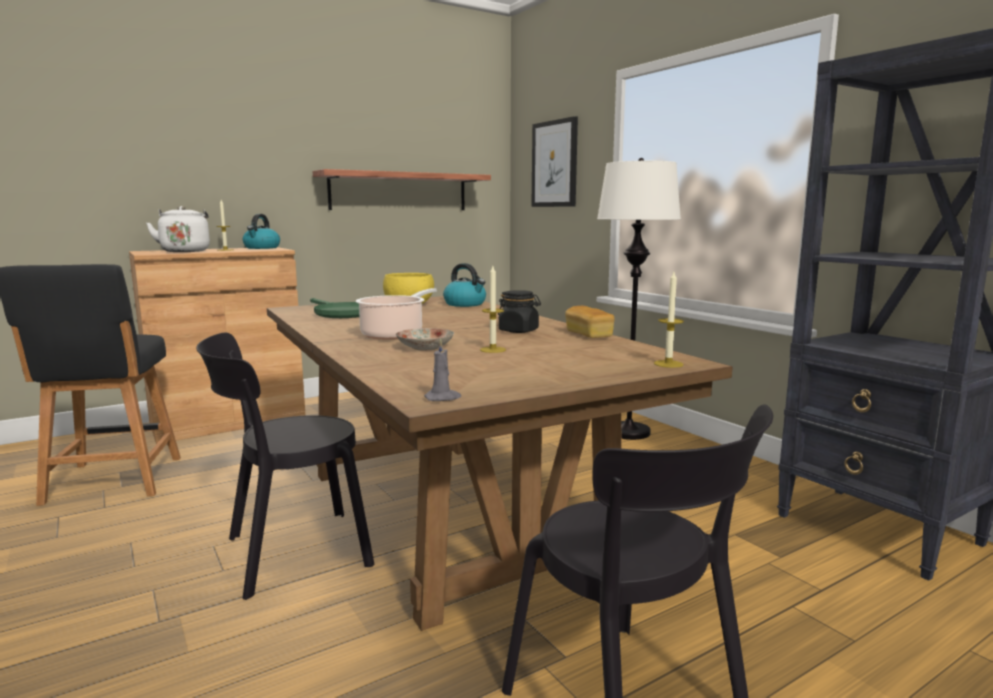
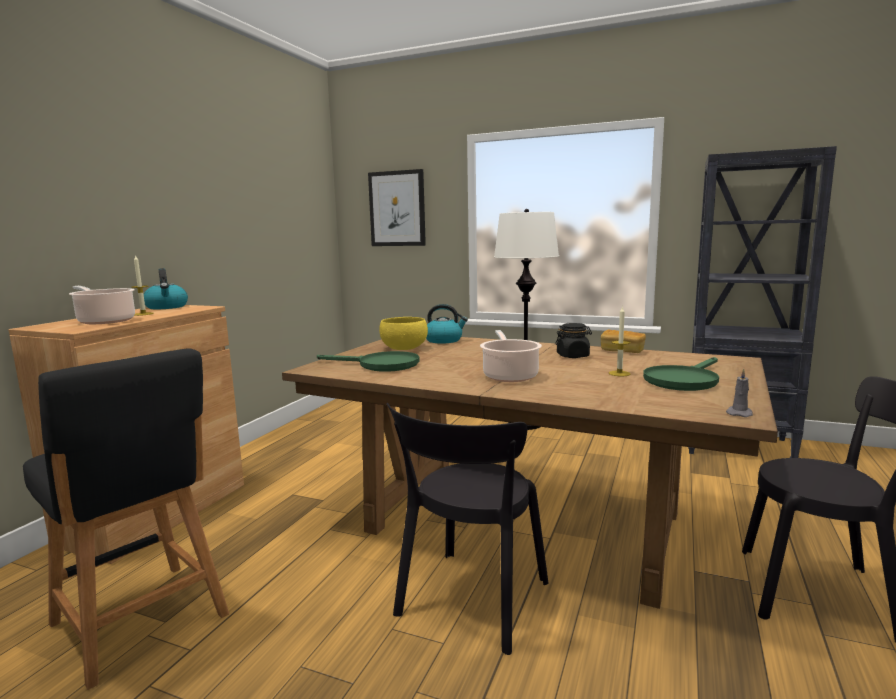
camera: 35 degrees left, 0 degrees up
(185, 251) = (105, 321): white kettle -> cooking pot
(399, 192) = (263, 236): shelf -> none
(424, 347) = (575, 381): plate -> none
(527, 365) = (683, 380): none -> green frying pan
(668, 364) = (735, 362): candle -> none

